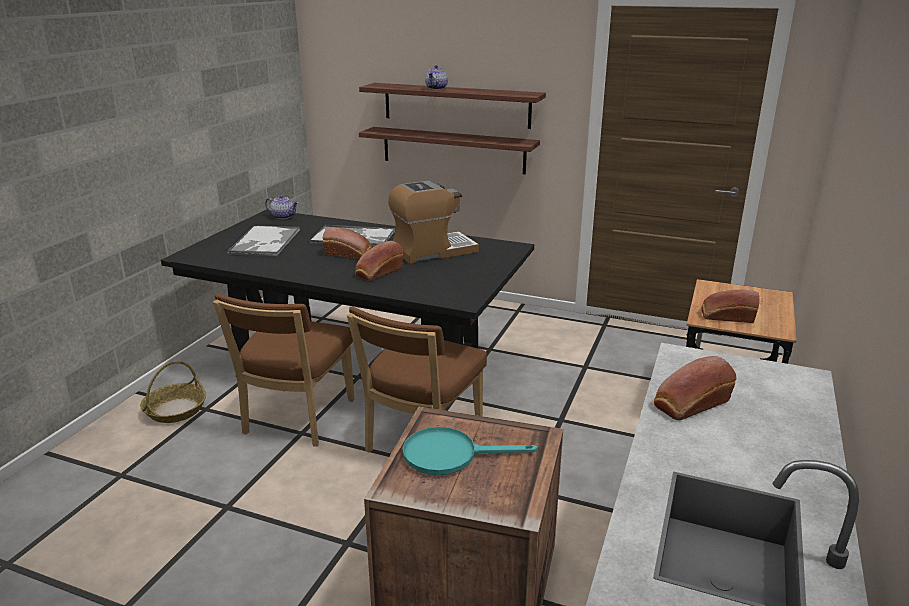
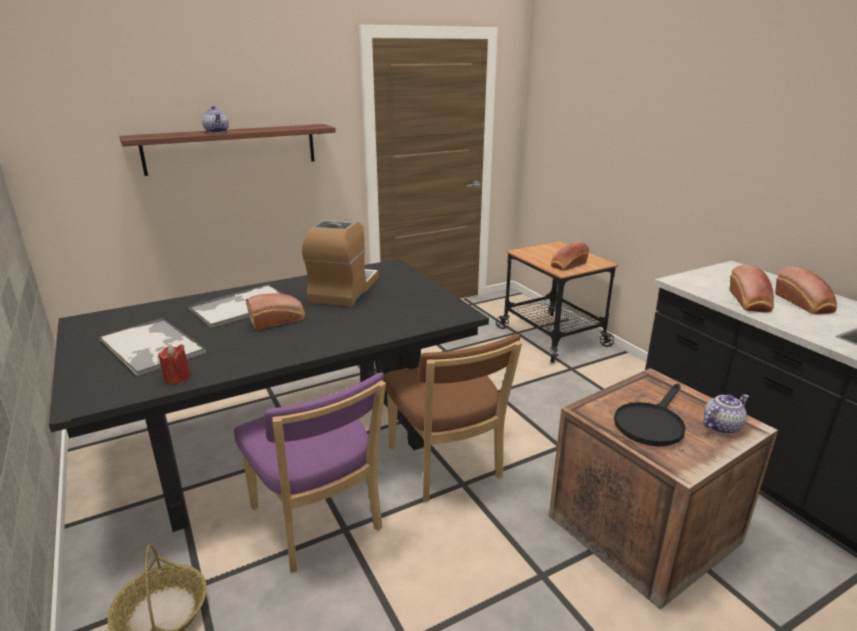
camera: 50 degrees left, 0 degrees up
(239, 263) = (177, 378): none -> red candle
(283, 216) = (105, 317): teapot -> teapot (721, 426)
(296, 420) = (318, 523): brown chair -> purple chair
(378, 272) = (345, 324): bread -> bread (804, 304)
(450, 455) = (651, 423): turquoise frying pan -> black frying pan
(453, 150) = (235, 197): shelf -> none

